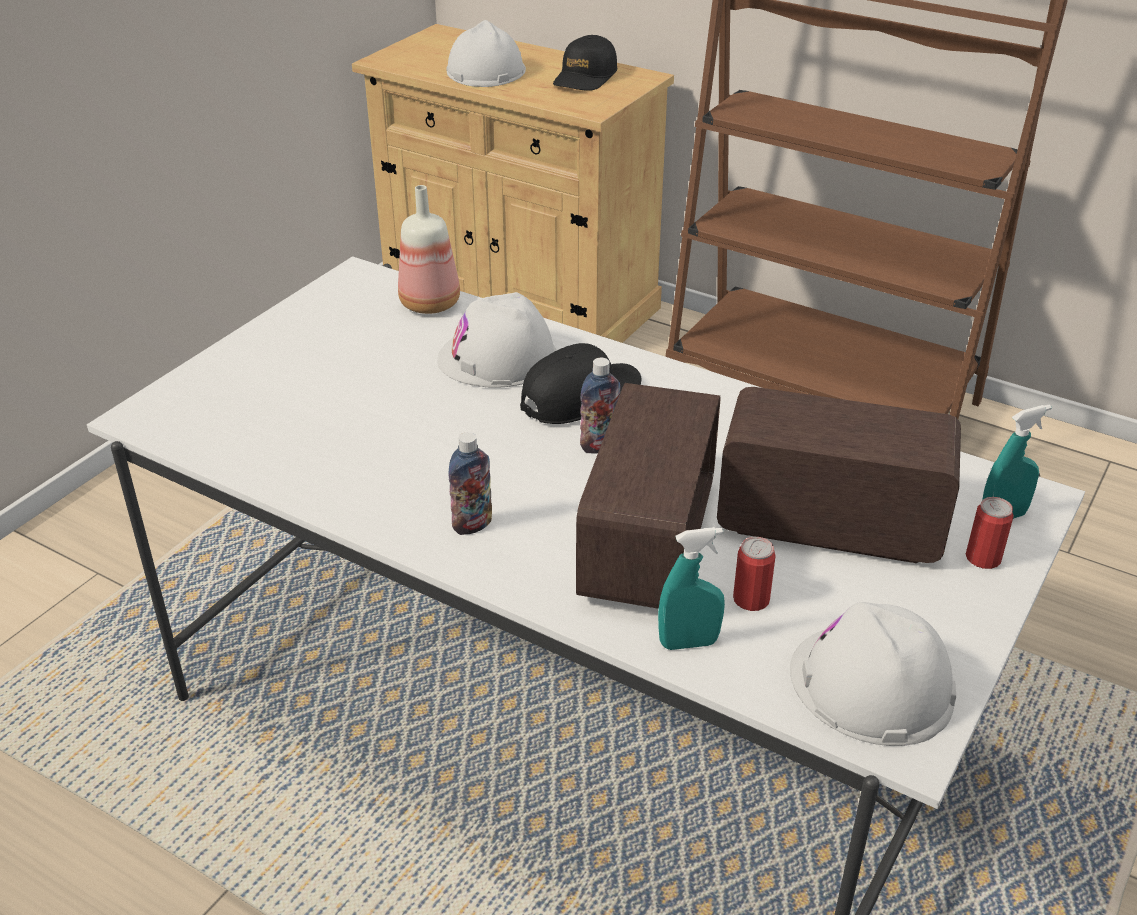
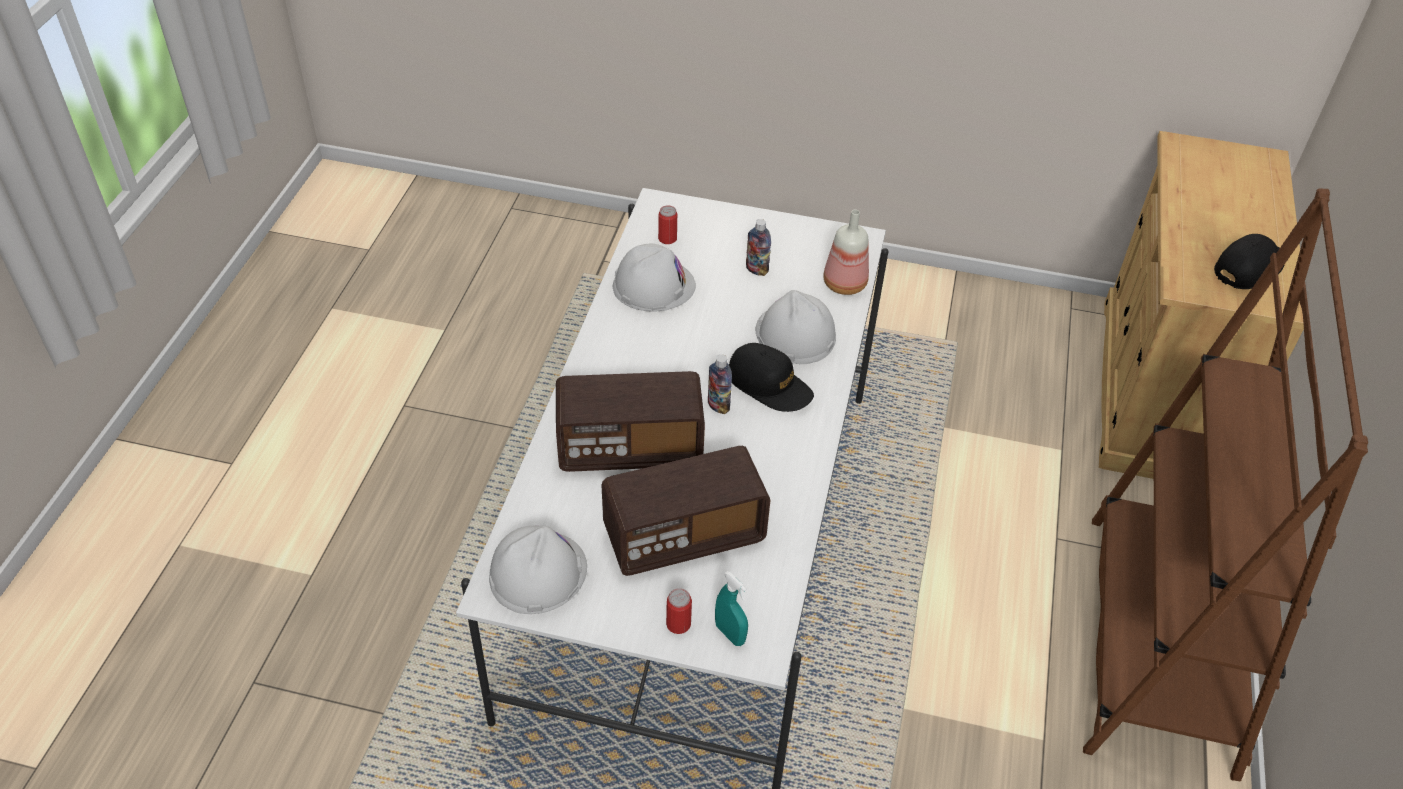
camera: 70 degrees right, 10 degrees up
(472, 524) = (616, 367): bottle -> bottle (756, 270)
(485, 71) = (1208, 206): white hard hat -> white hard hat (653, 285)
(585, 77) = (1248, 268): black cap -> black cap turned 135 degrees clockwise
(688, 643) = (546, 483): turquoise spray bottle -> none
(751, 599) = (594, 506): can -> can (667, 238)
(829, 523) = (684, 536): radio -> radio turned 75 degrees clockwise

